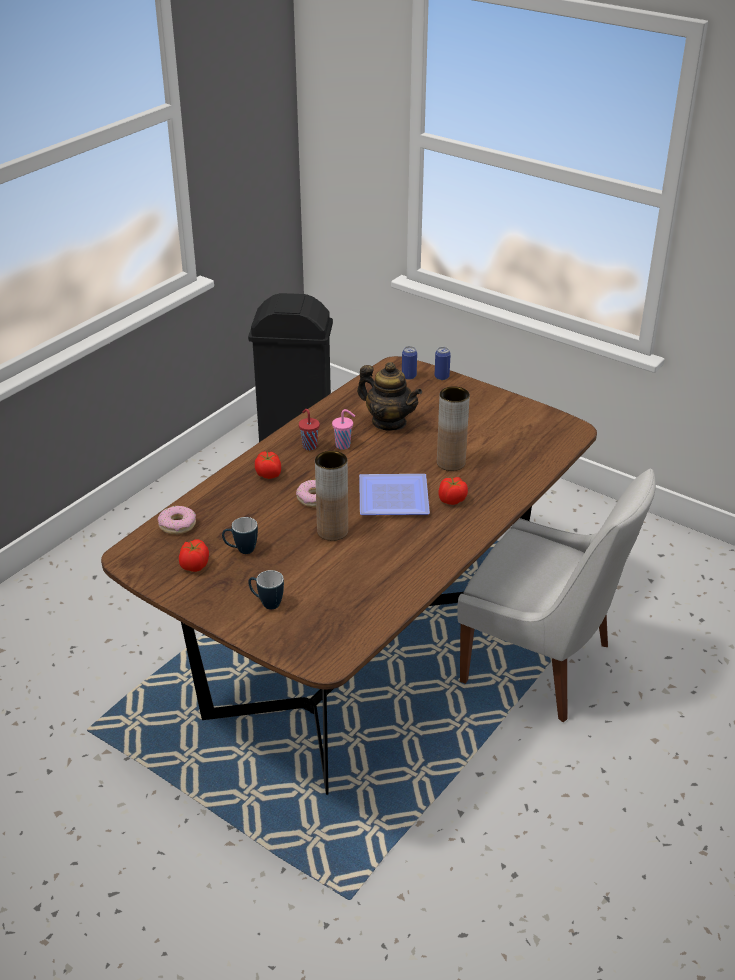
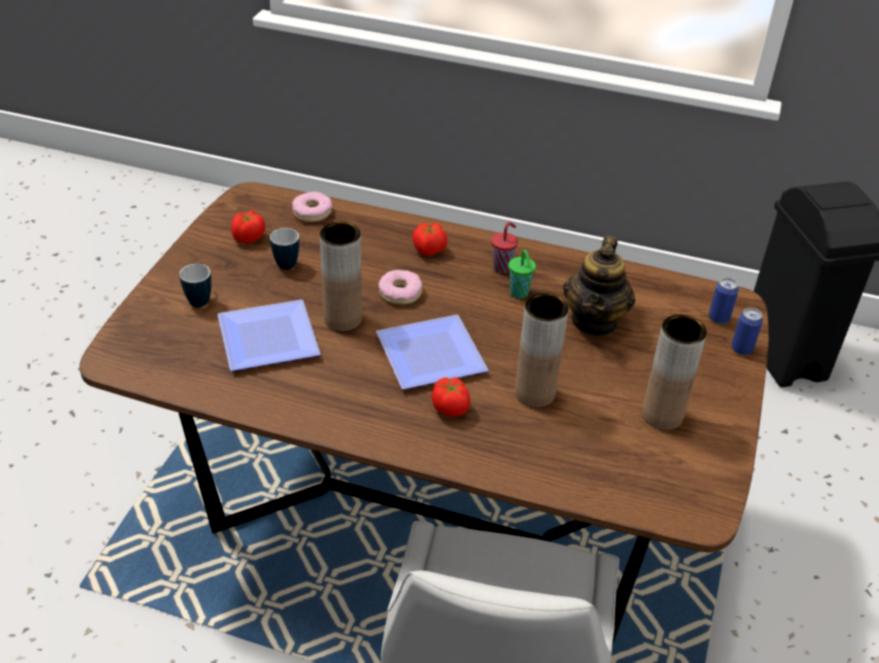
camera: 70 degrees right, 5 degrees up
(341, 570) = (272, 340): none -> plate
(344, 445) = (519, 293): pink cup -> green cup
(489, 421) = (662, 415): none -> brown vase

